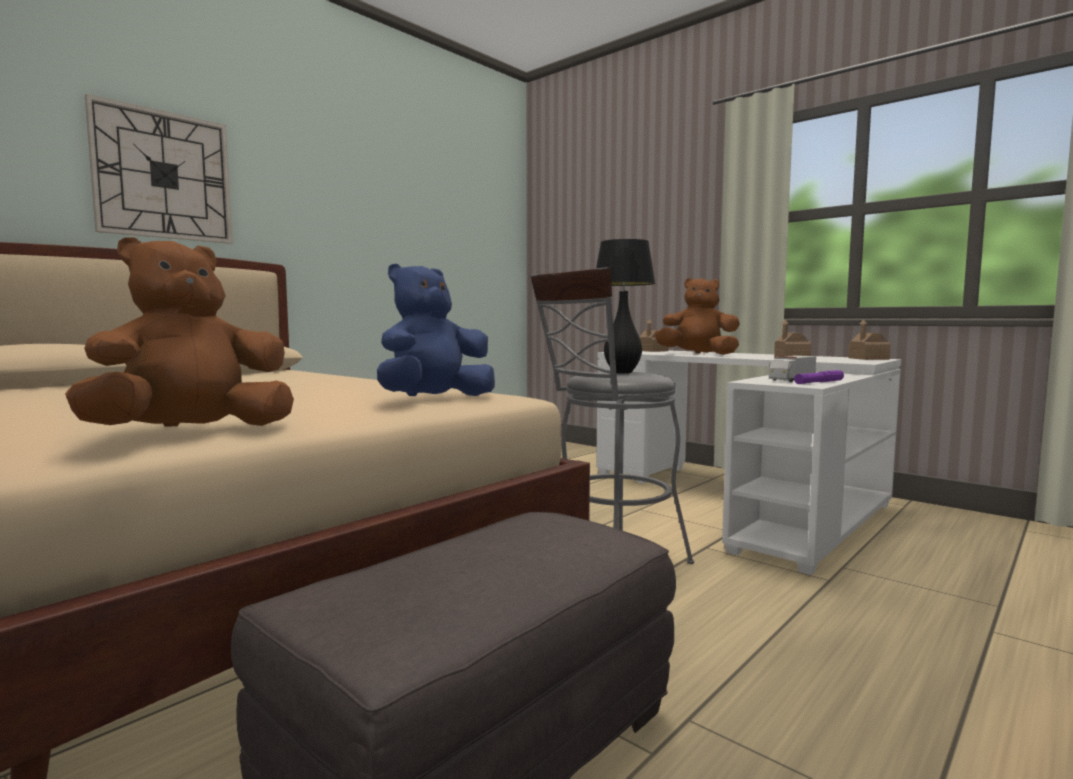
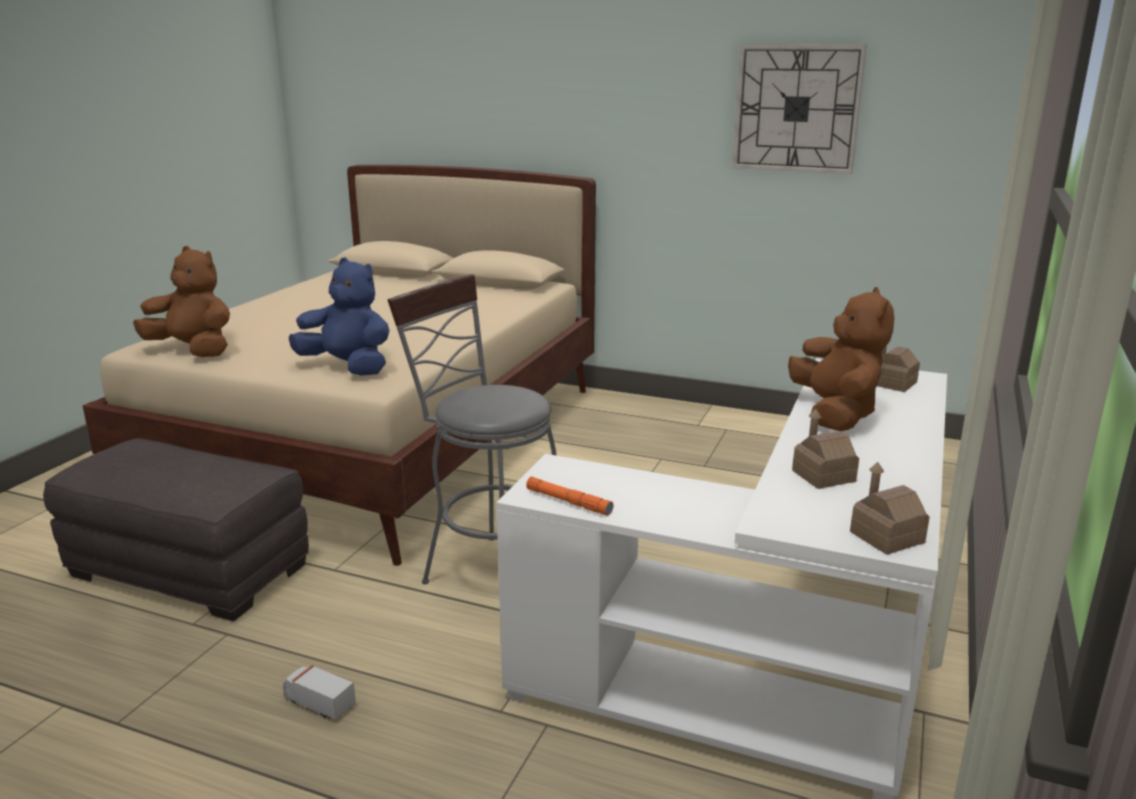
camera: 70 degrees right, 15 degrees up
(163, 175) = (509, 98): wall clock -> wall clock (796, 108)
(622, 372) = (492, 398): black table lamp -> none
(791, 380) = (588, 486): toy truck -> toy truck (318, 703)
(819, 382) = (568, 502): purple flashlight -> orange flashlight

